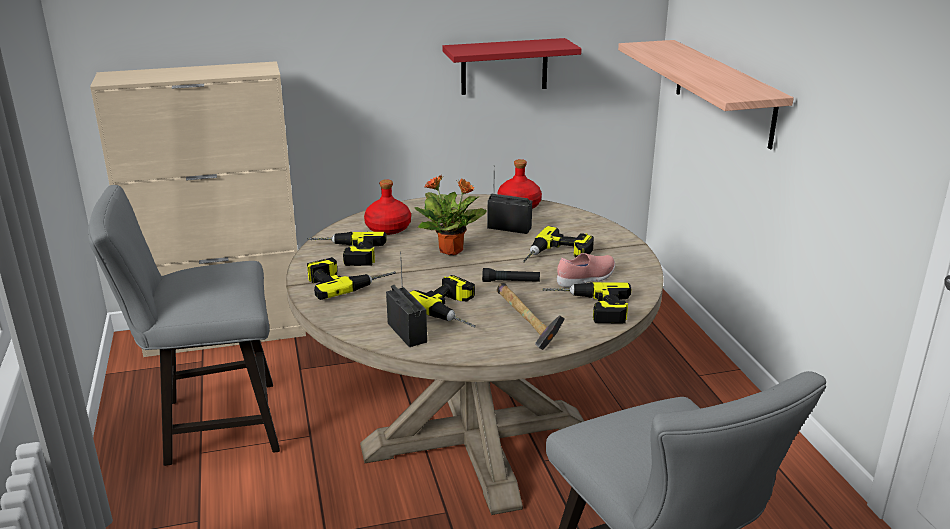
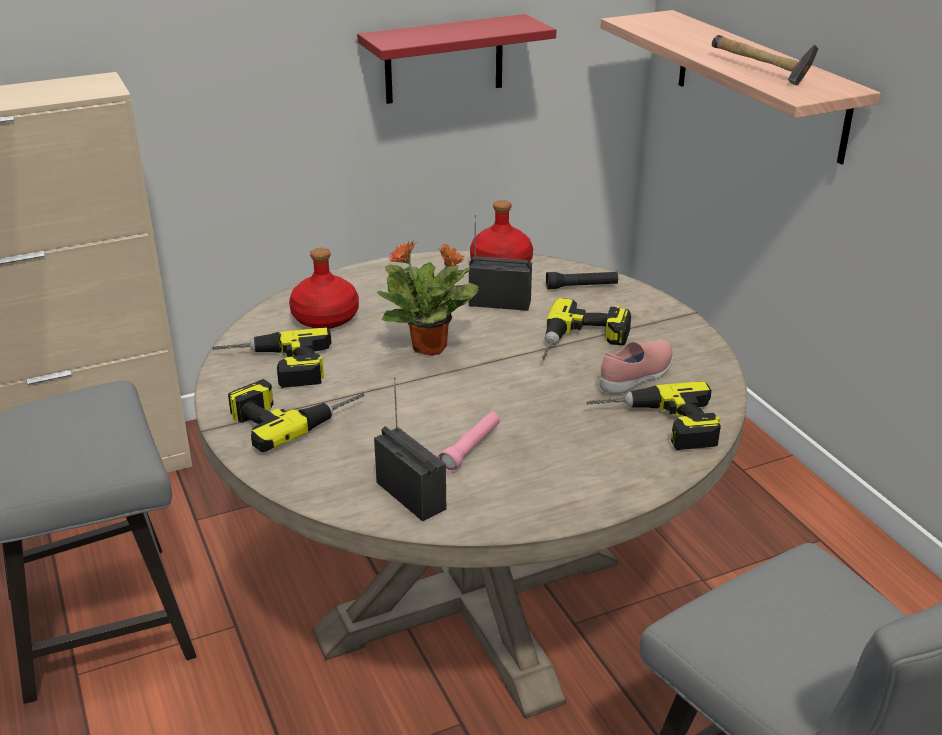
camera: 10 degrees left, 5 degrees up
(456, 310) = (470, 448): power drill -> pink flashlight
(511, 282) = (533, 392): black flashlight -> black flashlight (581, 287)
(525, 324) = (578, 462): hammer -> hammer (759, 70)

